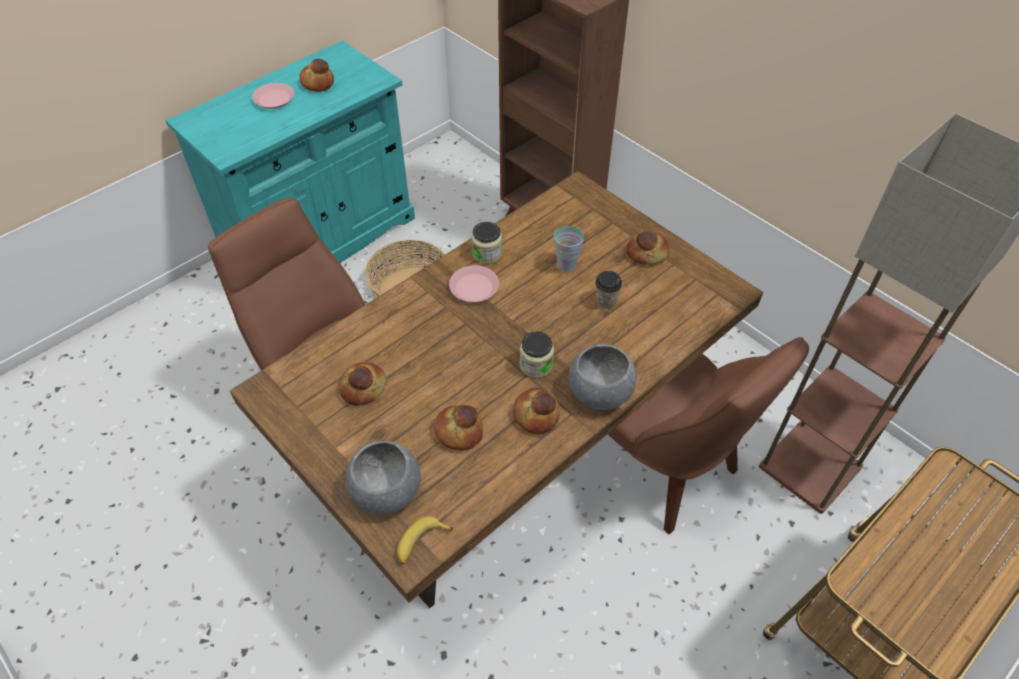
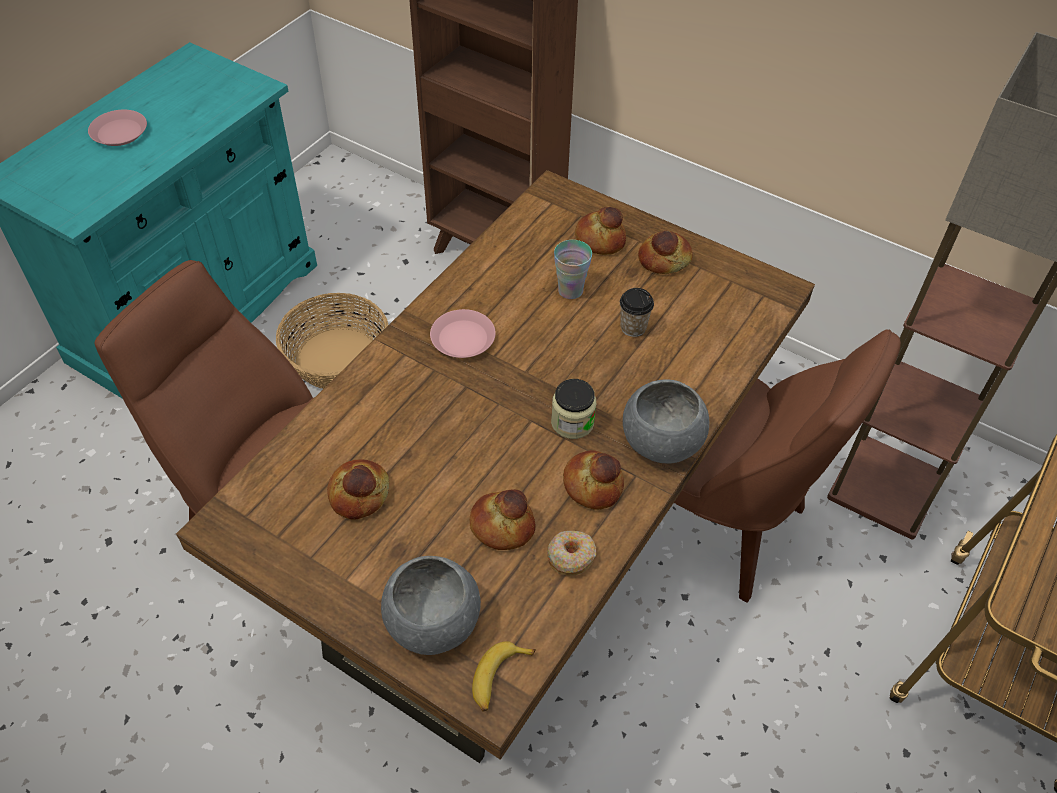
camera: 15 degrees left, 0 degrees up
(318, 83) = (174, 103): bread -> bread (600, 240)
(487, 254) = (465, 292): jar -> none
(502, 465) = (570, 556): none -> donut

